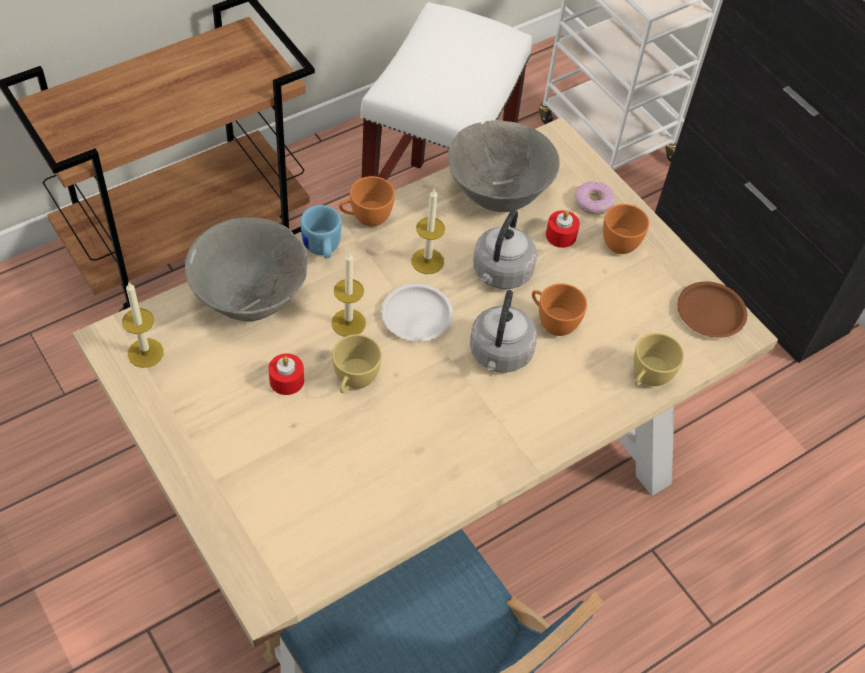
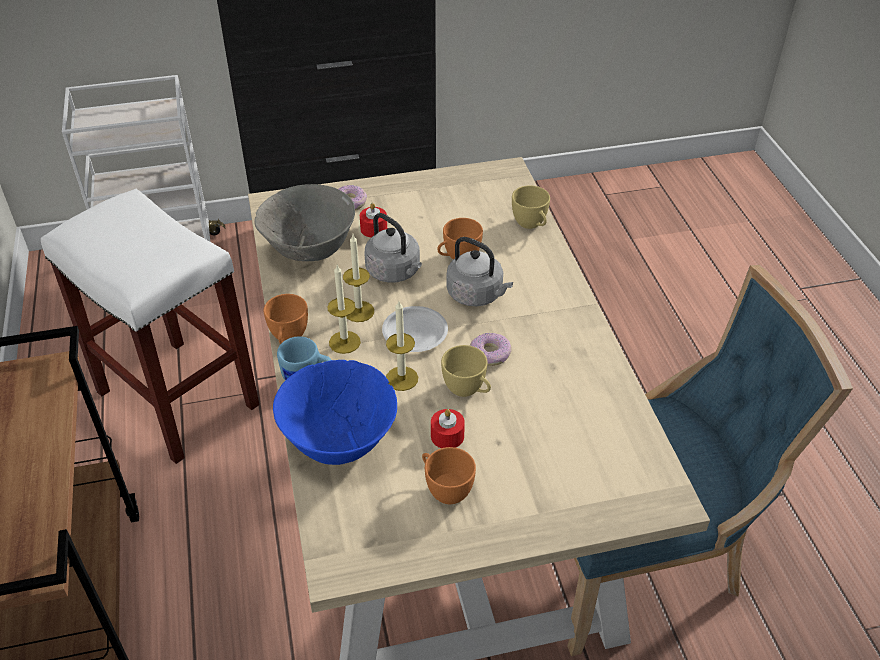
camera: 65 degrees left, 10 degrees down
(145, 353) = (368, 540): candle -> candle (344, 342)
(250, 297) = (338, 442): grey bowl -> blue bowl
(413, 389) = (490, 354): none -> donut
(621, 241) = (396, 200): orange cup -> orange cup (445, 489)
(710, 313) = (486, 178): brown plate -> none

